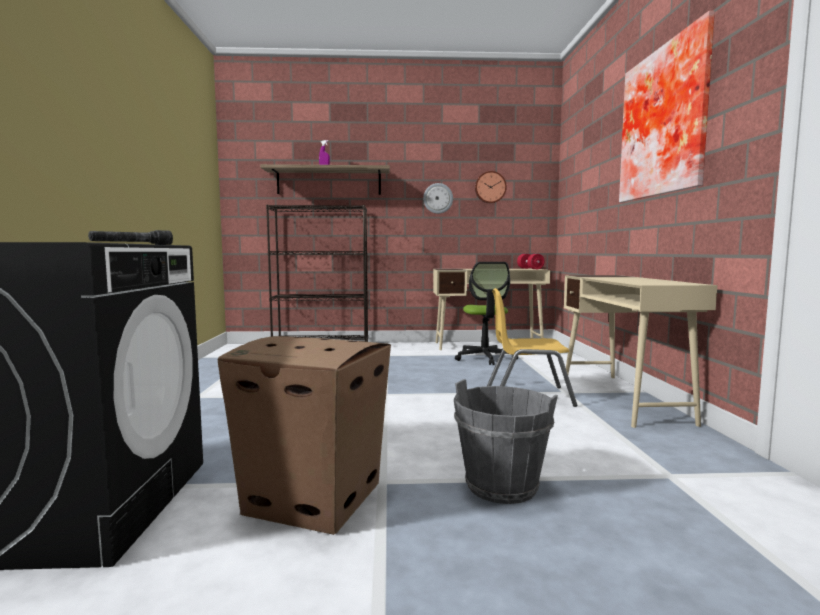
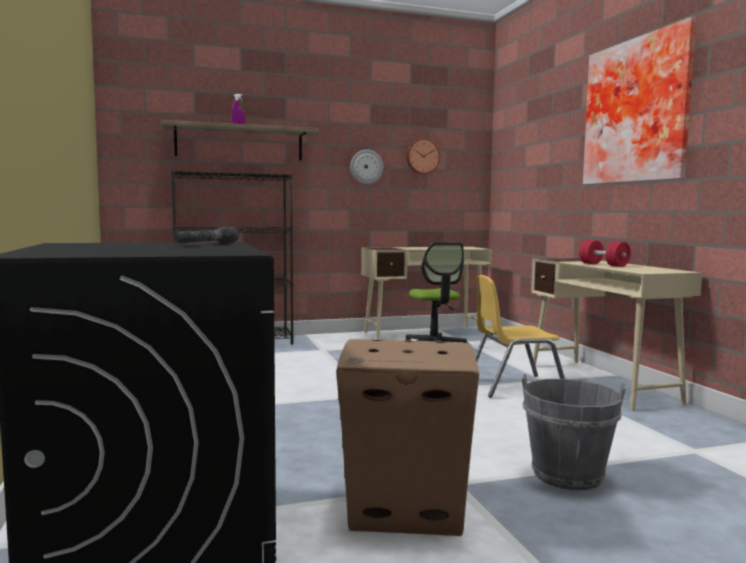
camera: 15 degrees left, 0 degrees up
(530, 268) = (467, 247): red dumbbell -> red dumbbell (603, 265)

